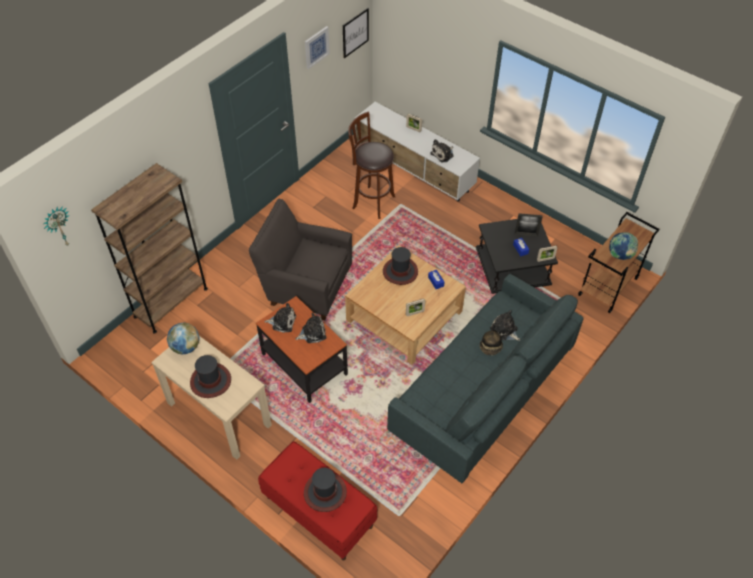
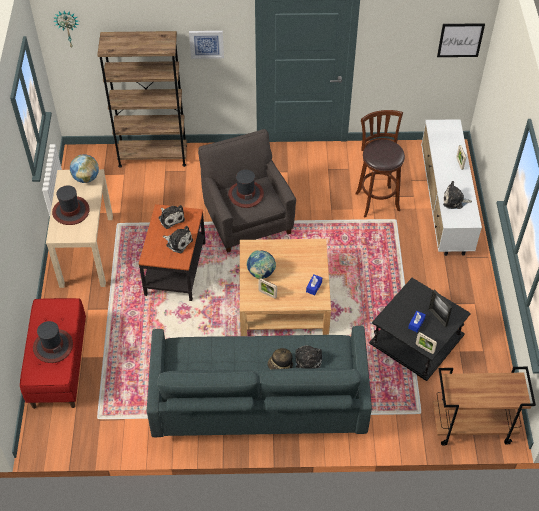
camera: 50 degrees right, 0 degrees up
(316, 47) = (400, 27): picture -> picture (206, 44)
(400, 271) = (299, 257): hat -> hat (245, 194)
(620, 255) = (471, 394): globe -> globe (261, 274)

